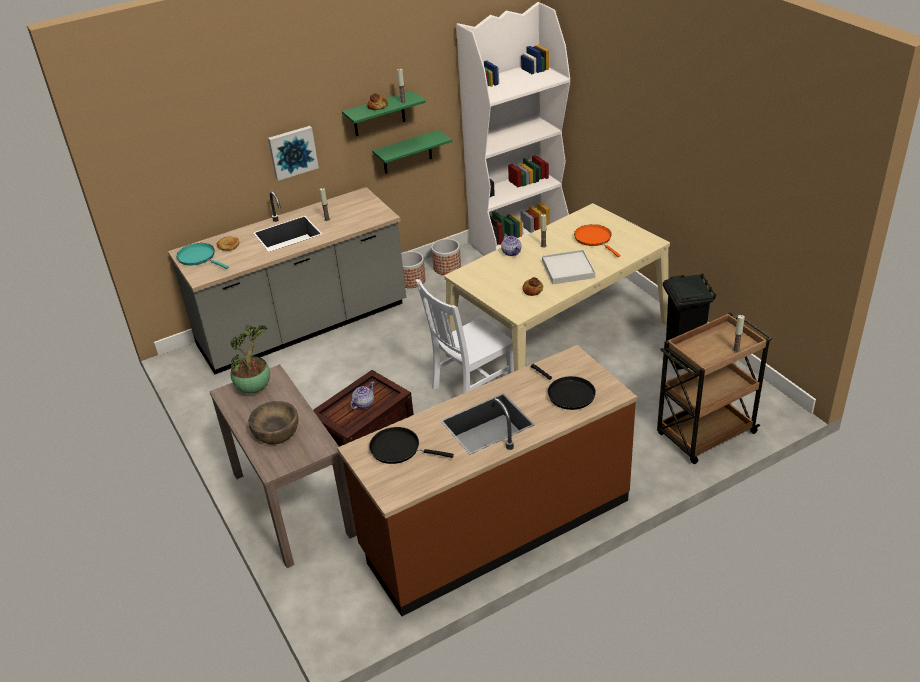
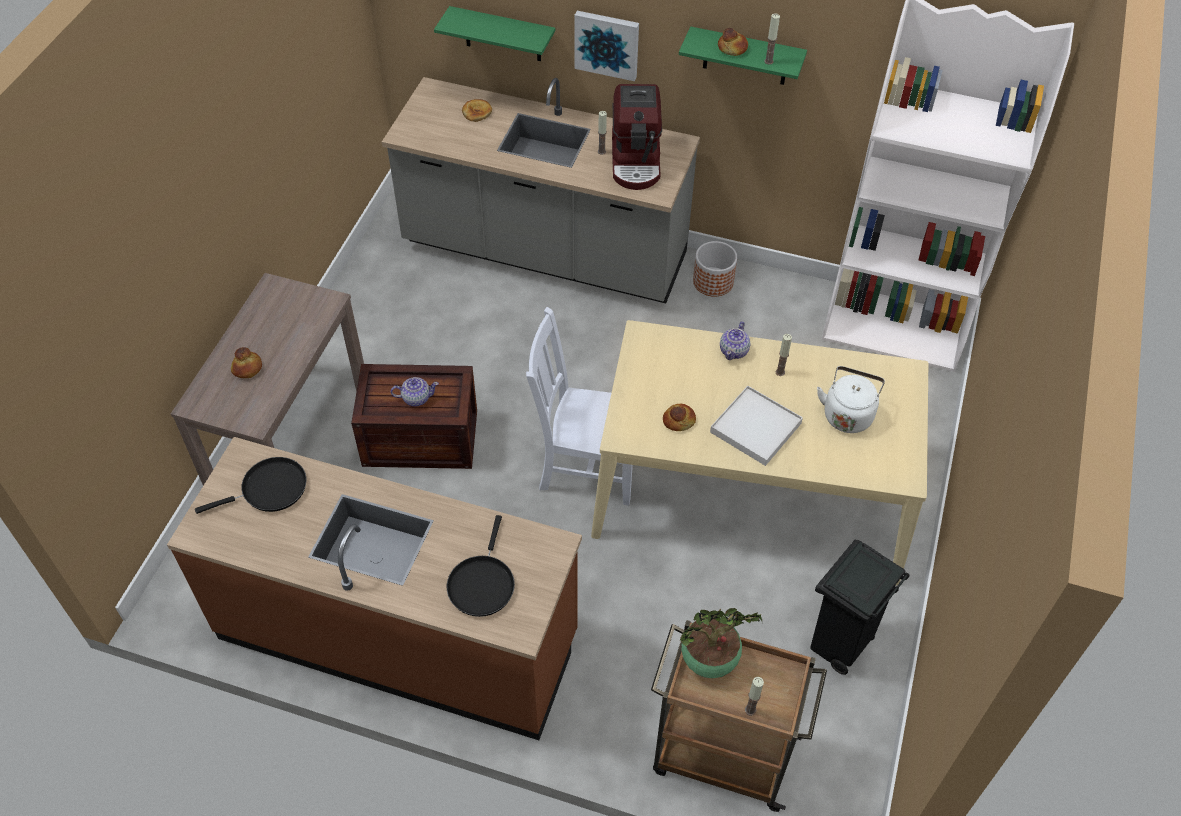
camera: 45 degrees right, 15 degrees up
(199, 257) = (434, 107): turquoise frying pan -> none
(254, 388) = (297, 302): potted plant -> potted plant (710, 660)
(276, 432) = (247, 368): brown bowl -> bread
(352, 212) = (636, 161): none -> coffee machine
(399, 449) = (269, 489): black frying pan -> black frying pan turned 90 degrees clockwise
(407, 153) = (775, 125): green shelf -> green shelf (502, 34)
(447, 267) = (770, 296): planter -> none
(594, 239) = (847, 414): orange frying pan -> white kettle

